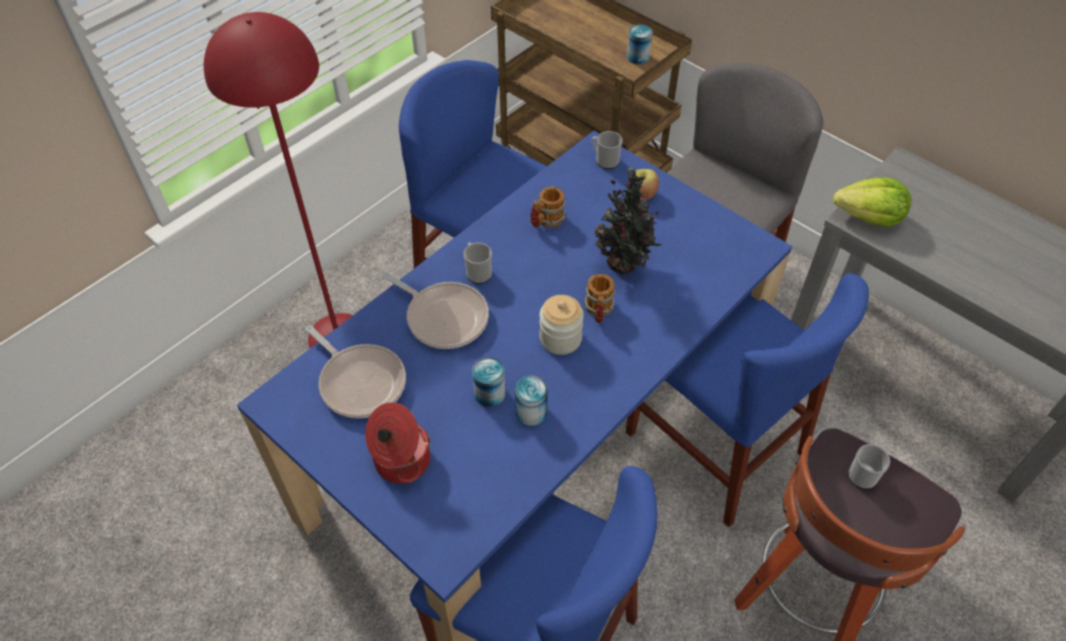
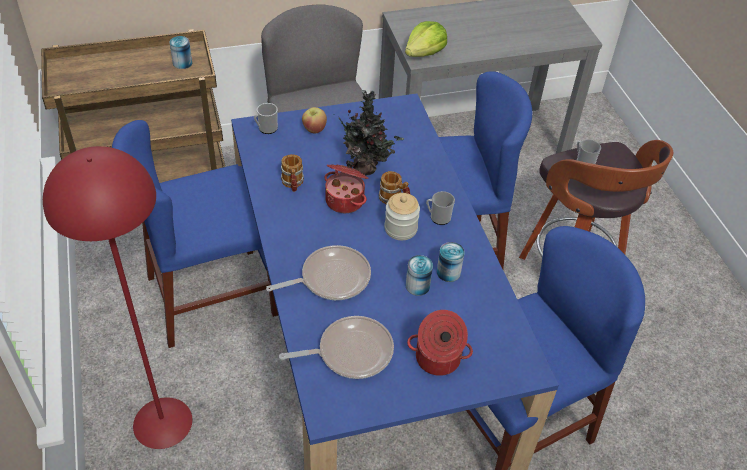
camera: 60 degrees left, 5 degrees down
(477, 272) = (306, 241): mug -> mug (438, 217)
(561, 272) = (345, 200): none -> cooking pot

